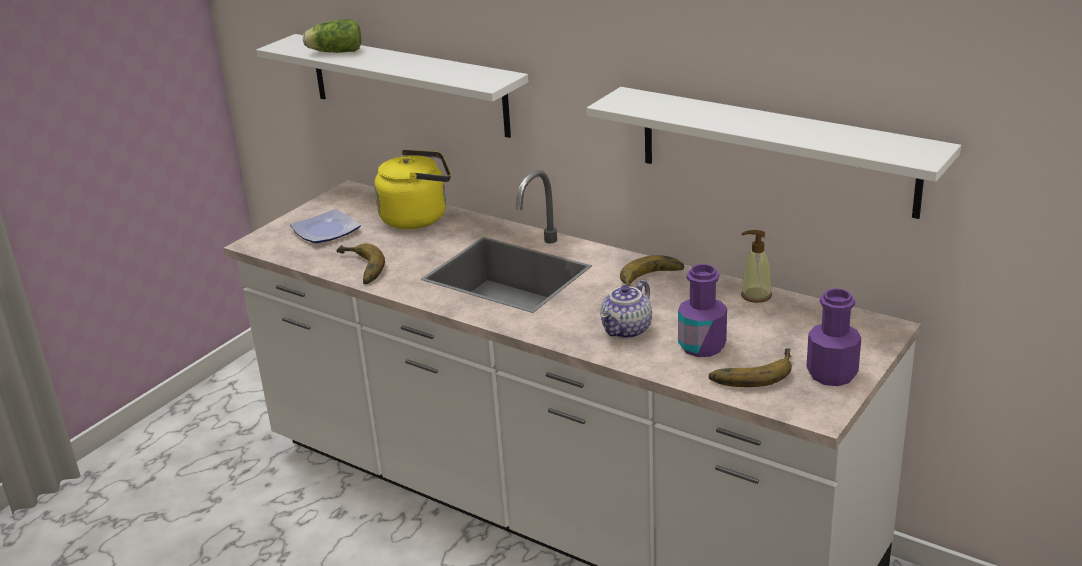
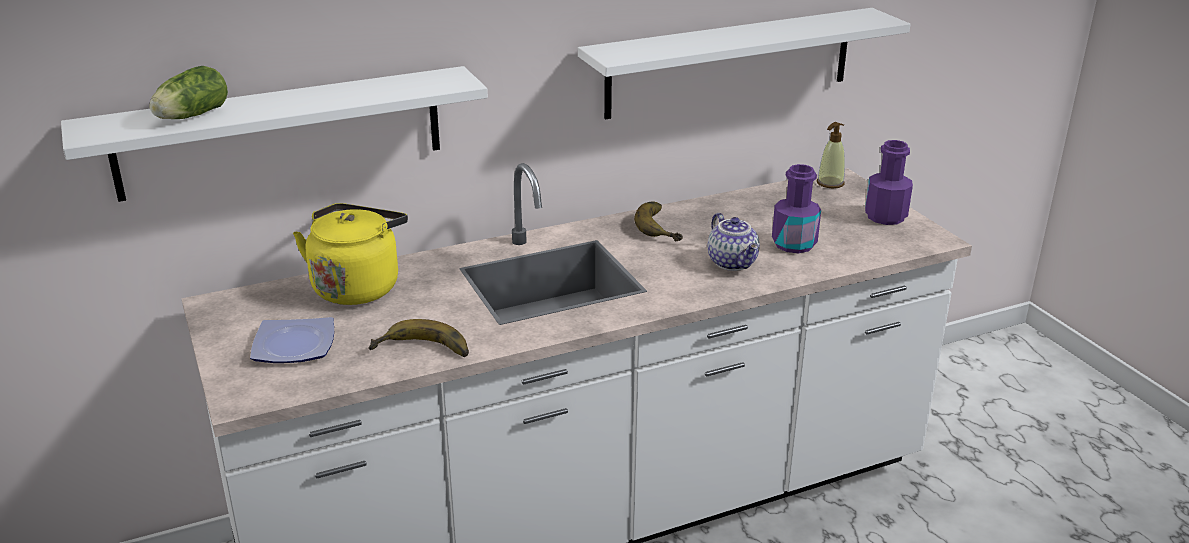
camera: 60 degrees left, 0 degrees up
(750, 372) = (853, 241): banana -> none
(755, 295) = (740, 200): soap dispenser -> soap dispenser (830, 183)

